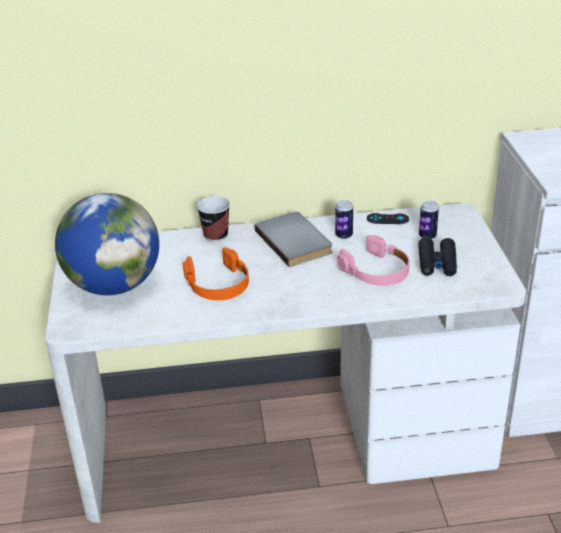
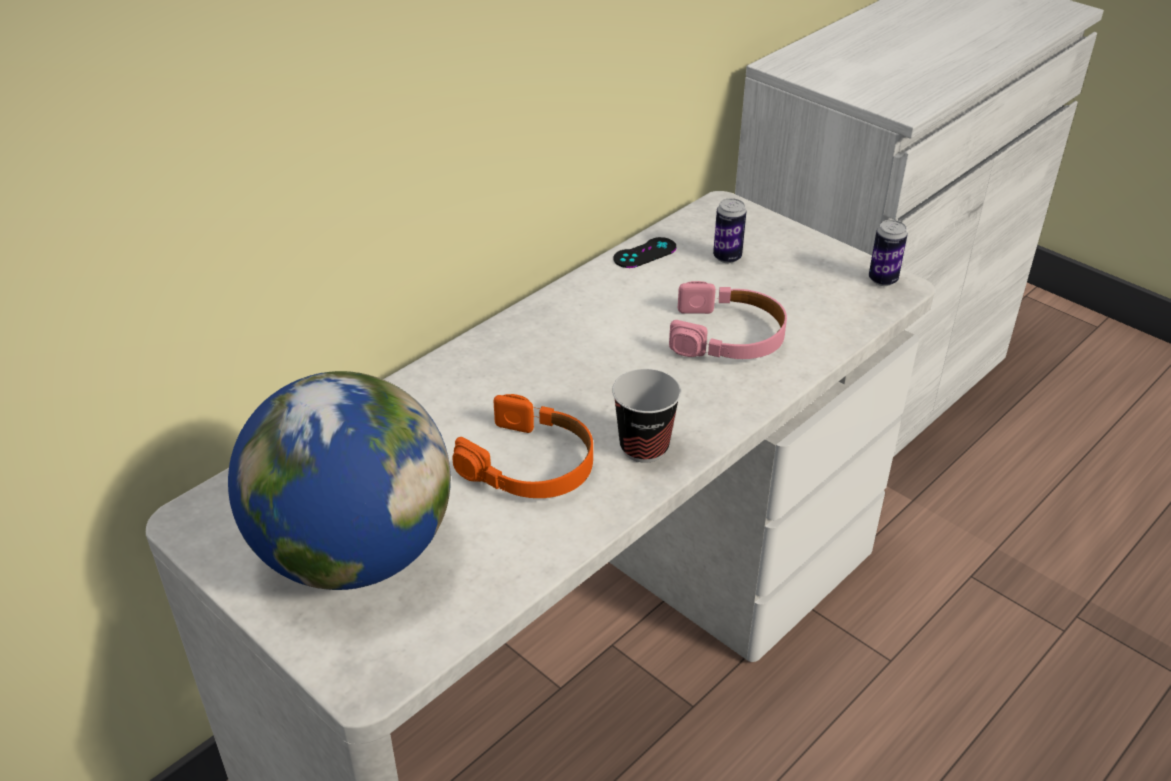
camera: 40 degrees left, 5 degrees up
(216, 236) = (424, 385): cup -> cup (644, 447)
(296, 241) = (559, 340): grey book -> none
(344, 235) = (617, 302): can -> can (882, 280)
(437, 263) = (787, 290): black binoculars -> none

